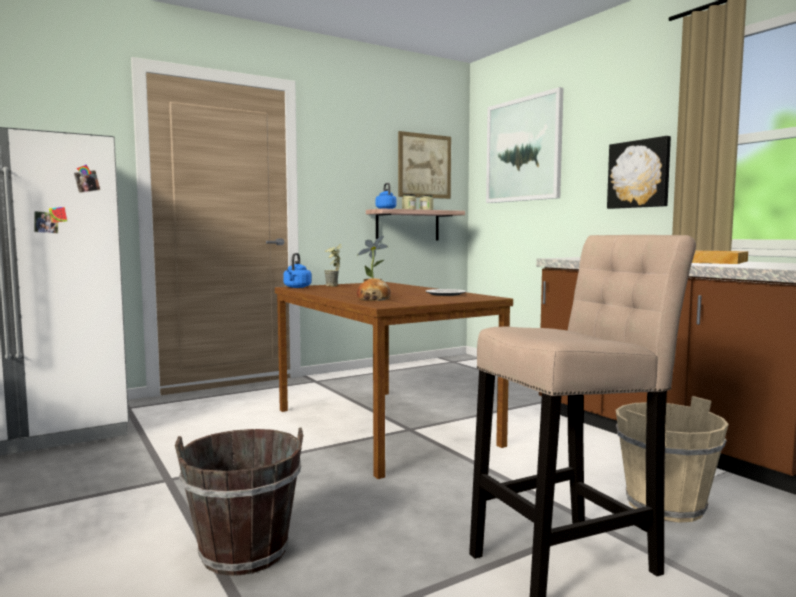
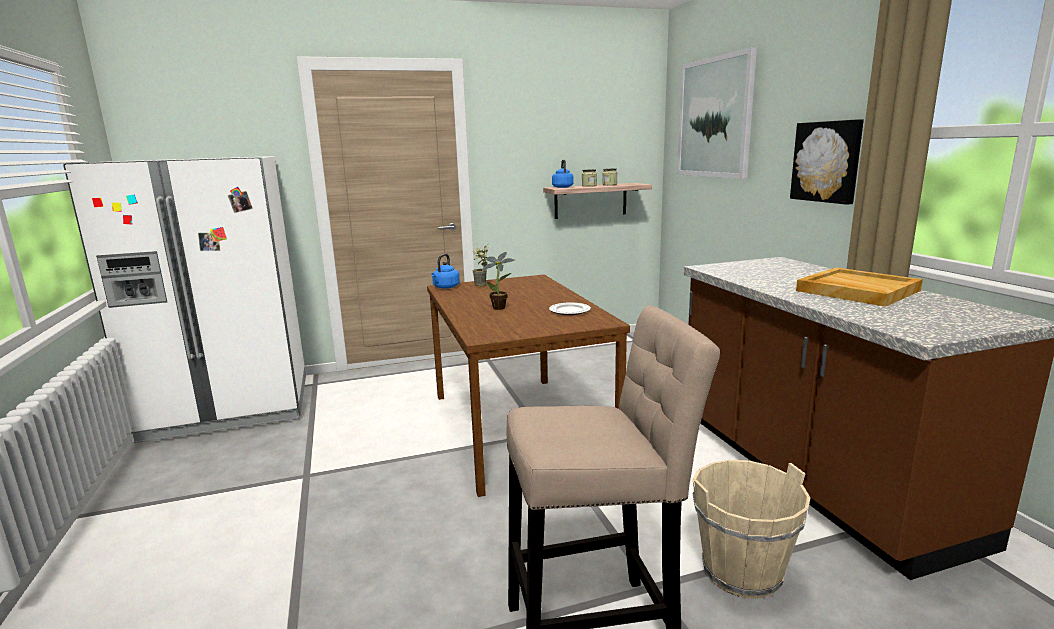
camera: 15 degrees right, 10 degrees up
(244, 552) = (324, 570): brown bucket -> none
(373, 299) = (487, 321): bread -> none
(424, 166) = (610, 135): picture -> none

